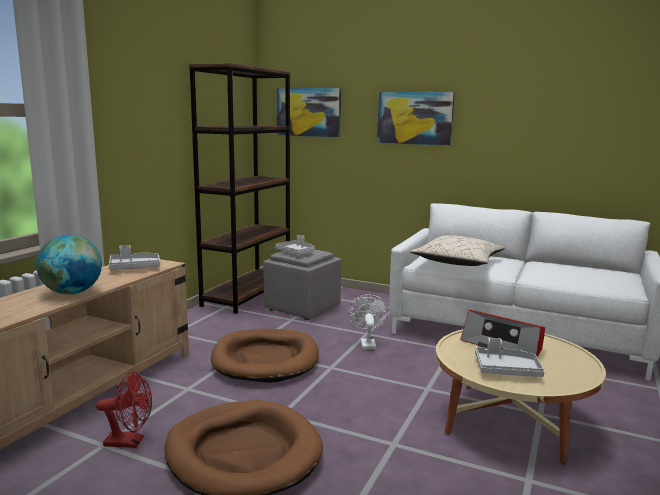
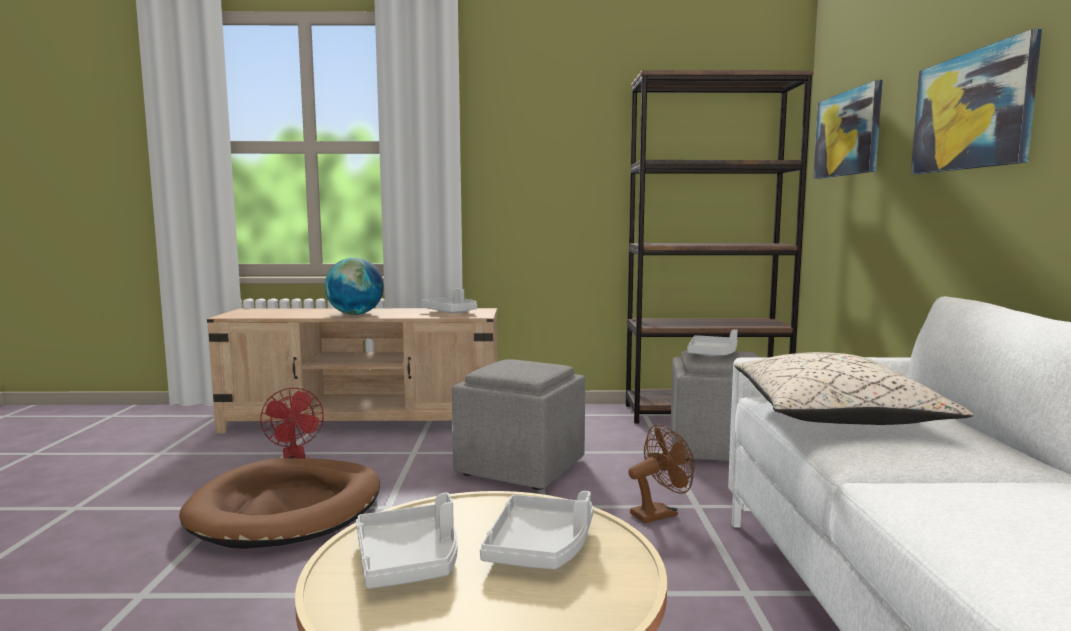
camera: 65 degrees right, 5 degrees down
(266, 359) = (522, 467): brown dog bed -> grey ottoman
(367, 343) = (659, 513): white fan -> brown fan
(503, 345) = (540, 547): radio -> grey tray

